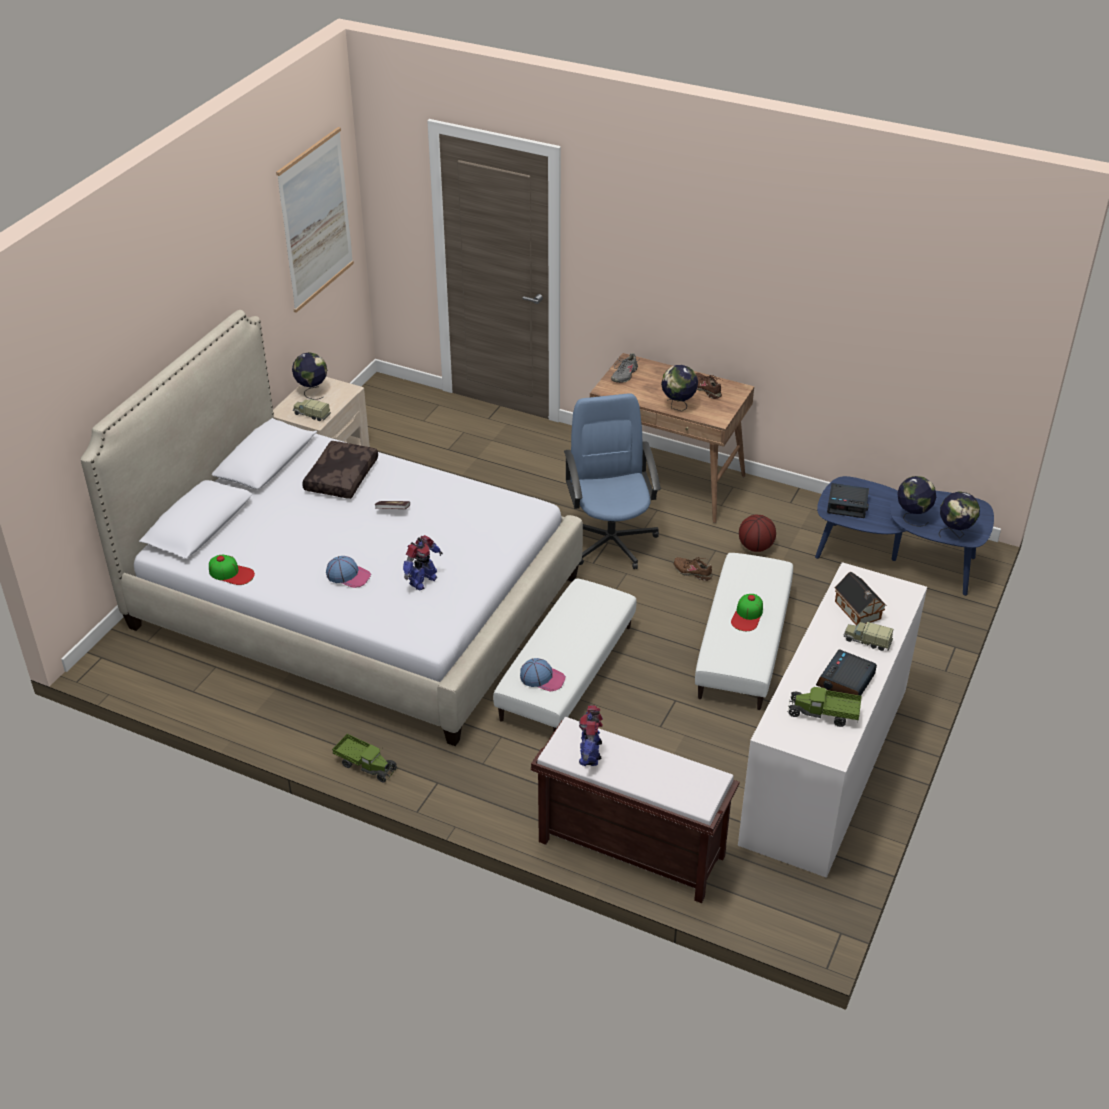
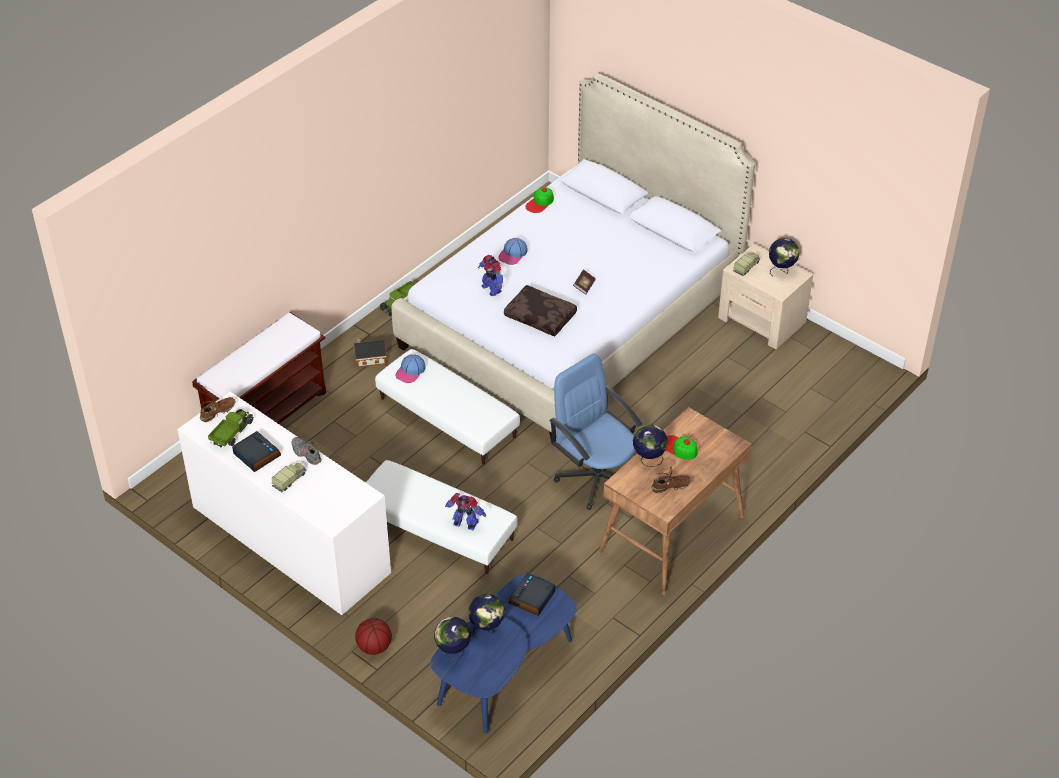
camera: 105 degrees right, 5 degrees up
(315, 220) = (864, 182): picture -> none
(340, 477) = (638, 264): brown pillow -> brown pillow (541, 316)
(590, 754) = (279, 335): toy robot -> toy robot (465, 524)
(611, 541) = (596, 477): blue office chair -> blue office chair turned 135 degrees counterclockwise
(624, 375) = (711, 435): grey shoe -> grey shoe (306, 453)
(692, 572) = (537, 520): brown shoe -> brown shoe (218, 412)
(747, 615) = (430, 502): cap -> cap (678, 447)
(755, 547) = (556, 572): basketball -> basketball (374, 646)
(858, 611) = (323, 485): toy house -> toy house (369, 359)

